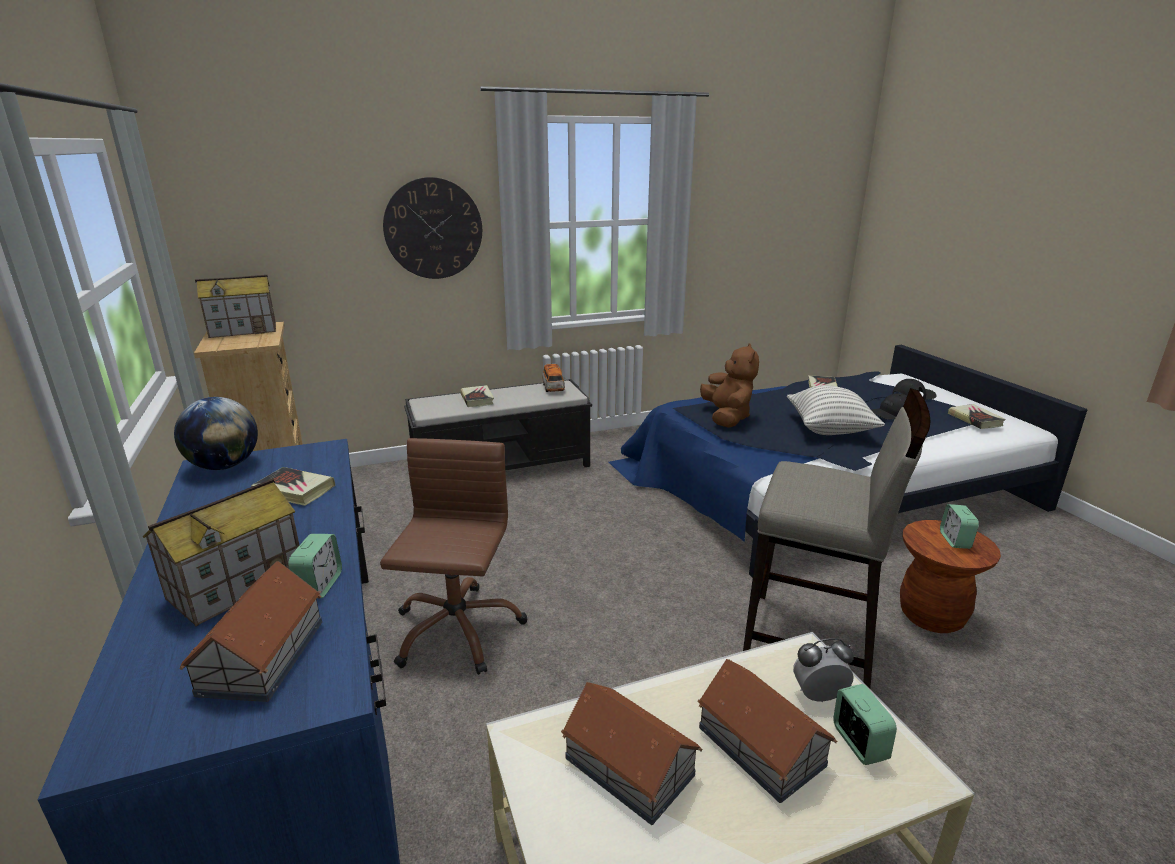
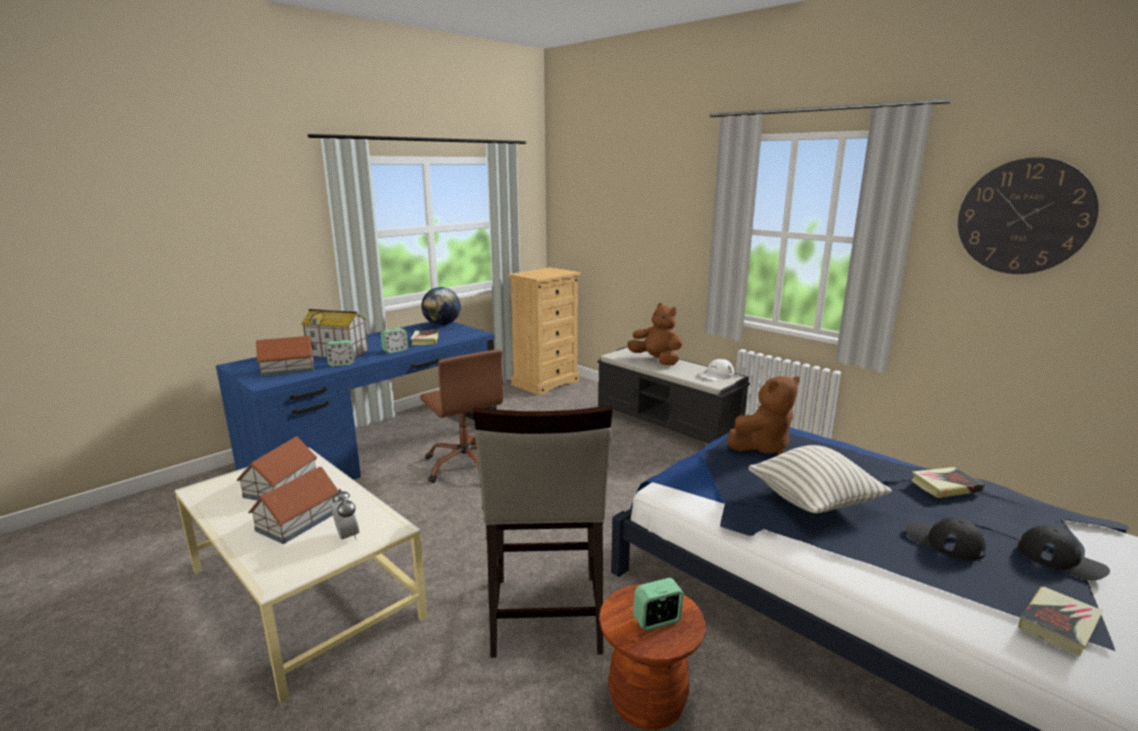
camera: 65 degrees right, 5 degrees down
(244, 330) = (553, 271): toy house -> none
(433, 229) = (675, 224): wall clock -> wall clock (1023, 217)
(456, 630) = (466, 465): brown office chair -> brown office chair turned 75 degrees clockwise
(477, 399) = (656, 360): book -> brown plush toy
(553, 388) = (716, 375): toy car -> white cap
(858, 743) = (303, 554): alarm clock -> alarm clock (395, 350)

